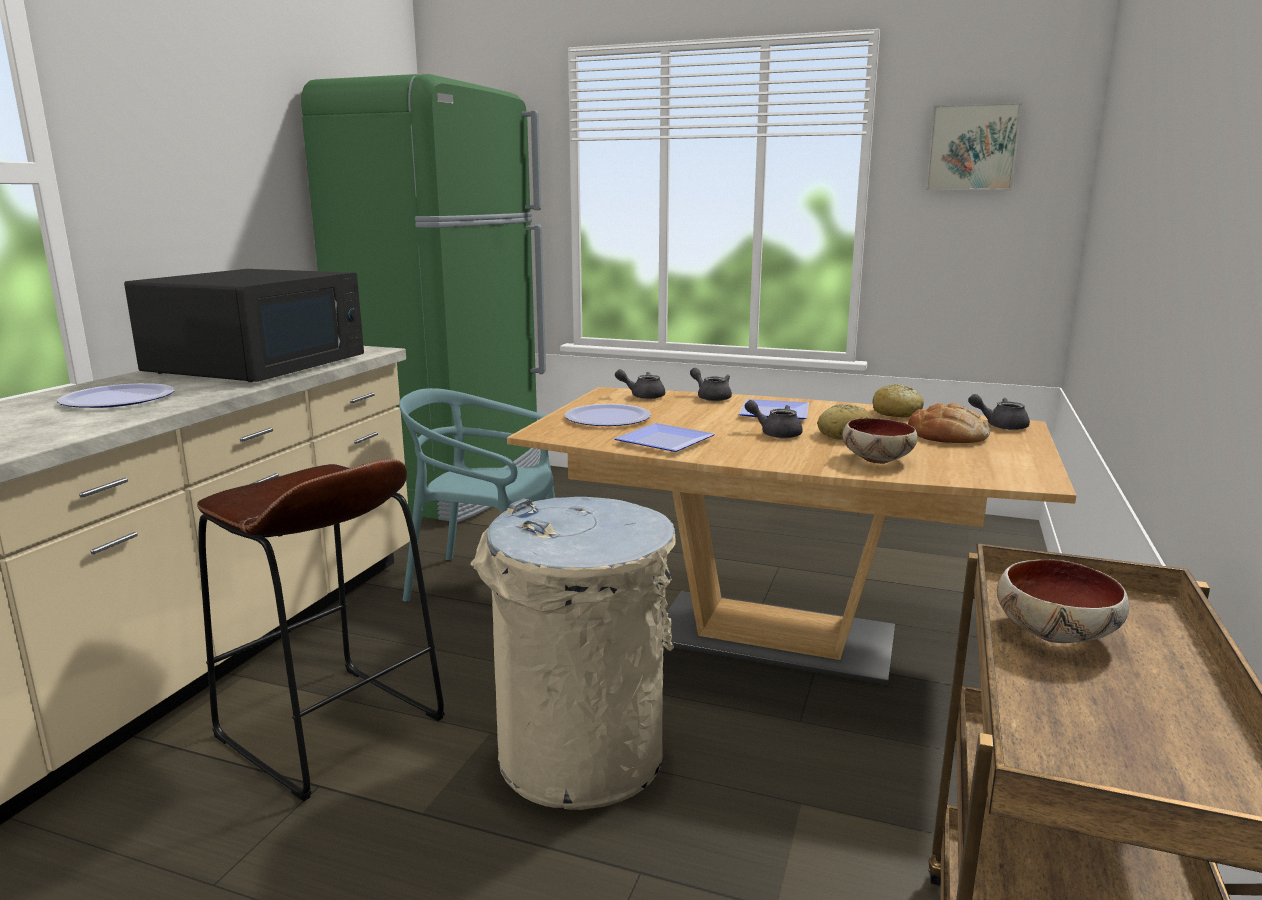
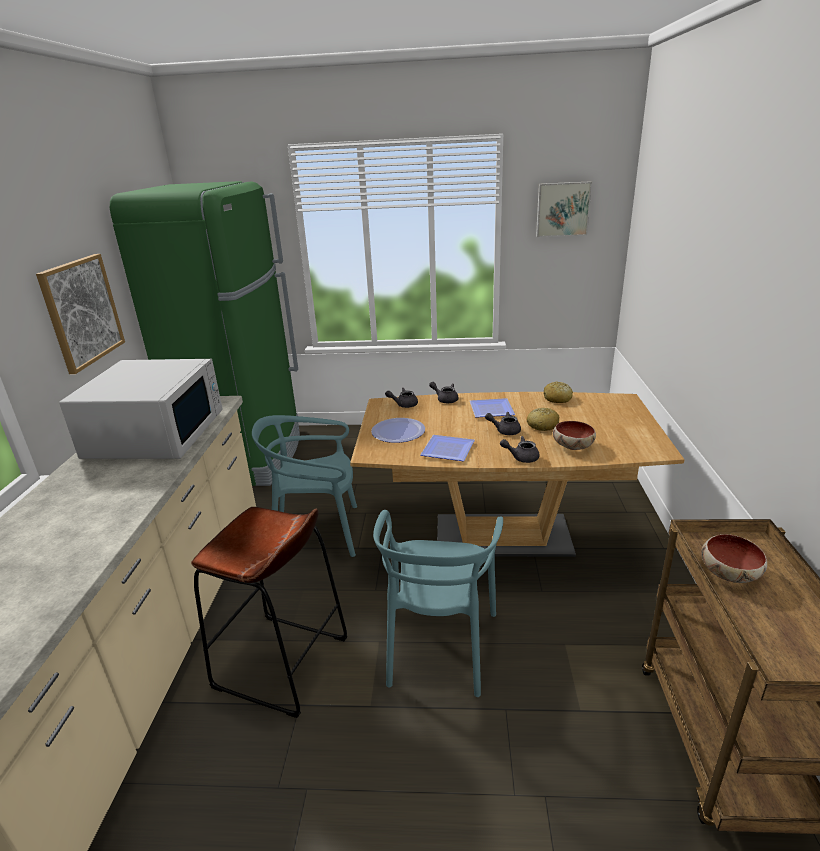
camera: 15 degrees left, 10 degrees up
(117, 399) = (95, 495): plate -> none
(225, 209) = (82, 311): none -> picture
(259, 365) = (157, 434): black microwave -> white microwave
(581, 758) = (439, 645): beige trash can -> turquoise chair
(948, 435) = (595, 416): bread -> none
(1000, 426) = (617, 402): grey teapot -> grey teapot (521, 457)

